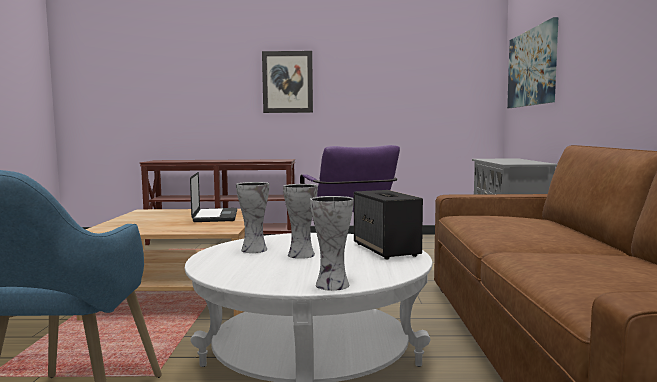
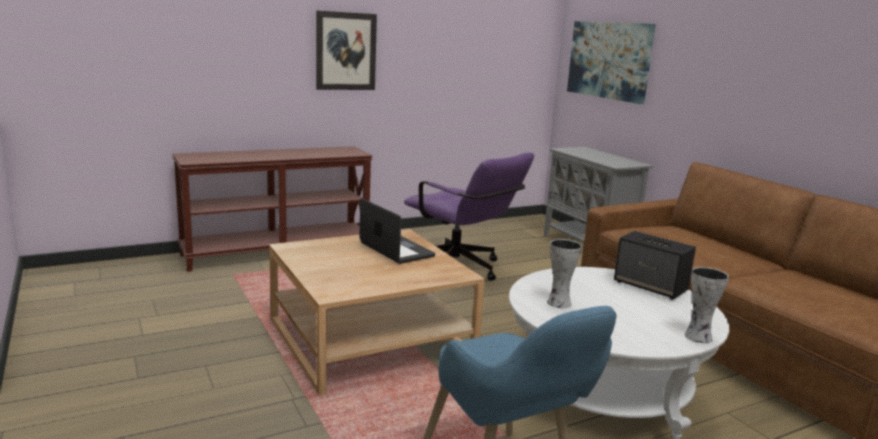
camera: 30 degrees left, 10 degrees up
(300, 255) = (606, 304): vase -> none

